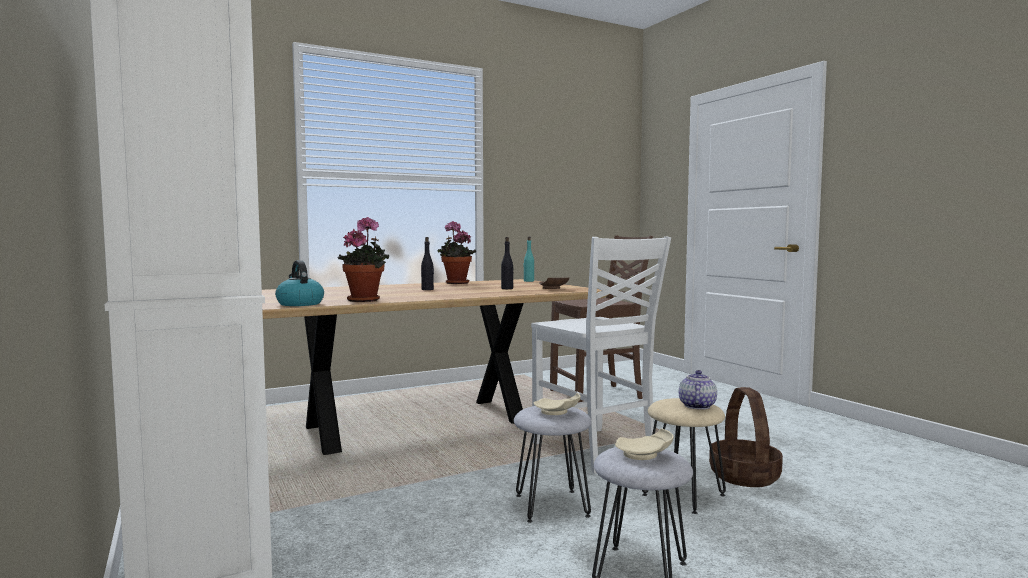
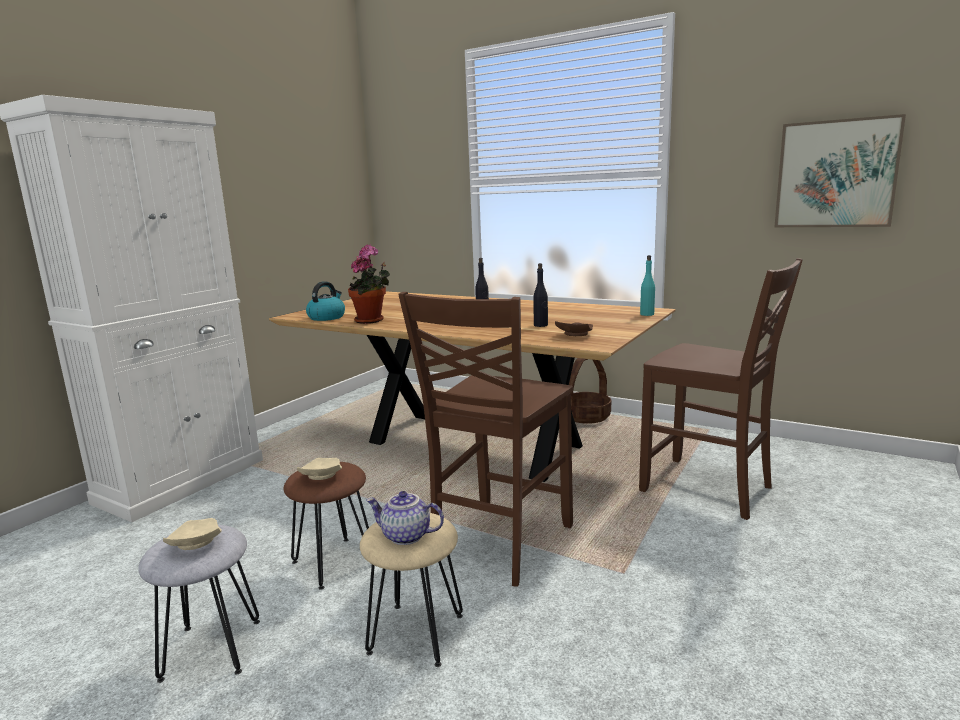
camera: 60 degrees right, 10 degrees up
(455, 283) = (560, 306): potted plant -> none
(552, 505) = (334, 562): grey stool -> brown stool
(576, 191) = (836, 174): none -> picture
(595, 451) = (499, 543): white chair -> brown chair
(696, 406) = (405, 536): teapot -> teapot turned 150 degrees counterclockwise
(745, 476) = (523, 672): basket -> basket (586, 417)

